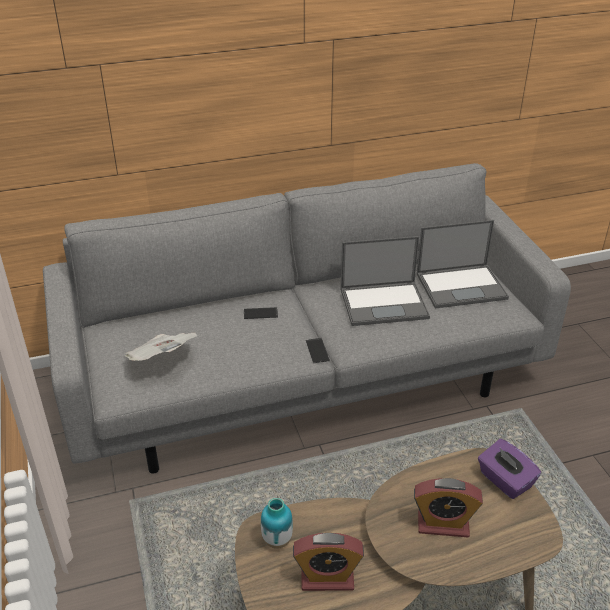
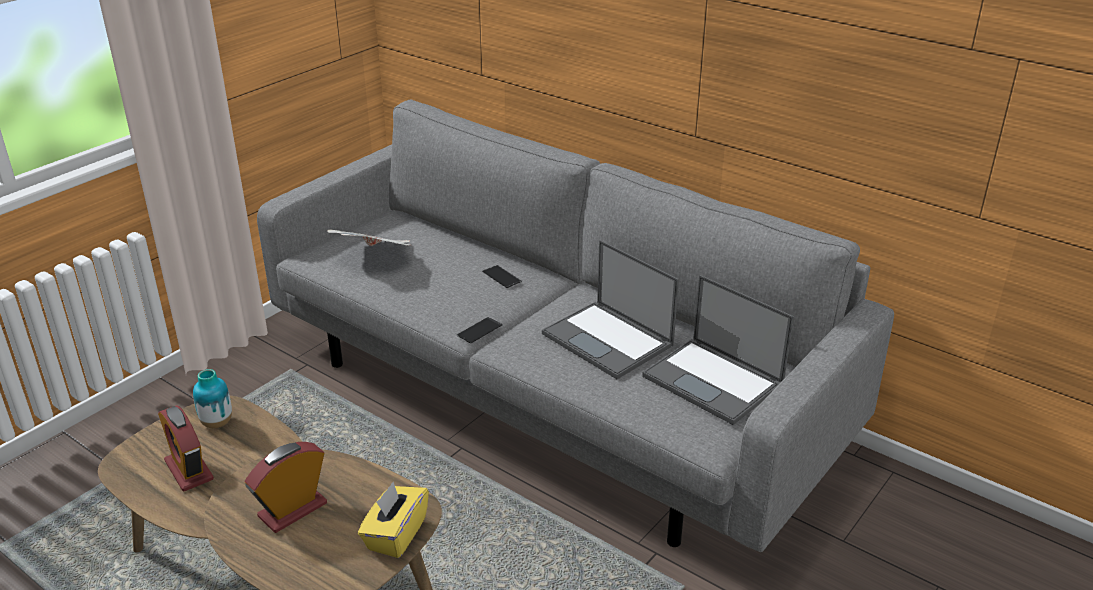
camera: 55 degrees right, 5 degrees down
(443, 524) = (292, 510): alarm clock -> alarm clock turned 75 degrees clockwise
(505, 481) = (395, 535): purple tissue box -> yellow tissue box

